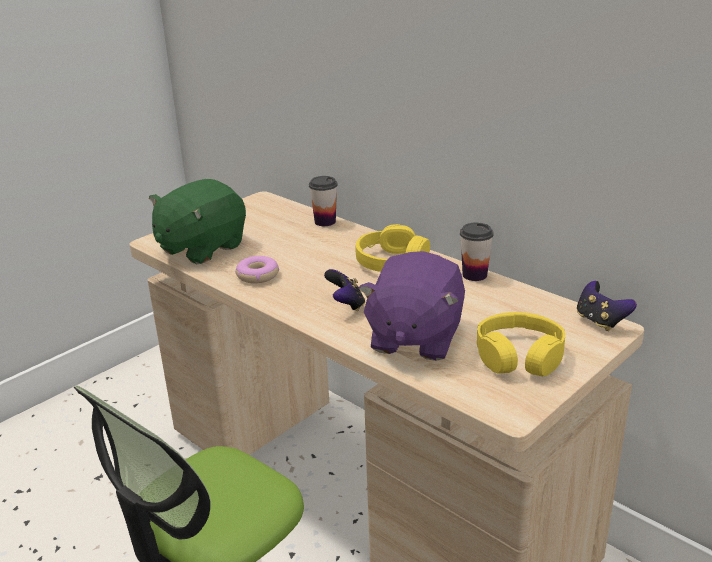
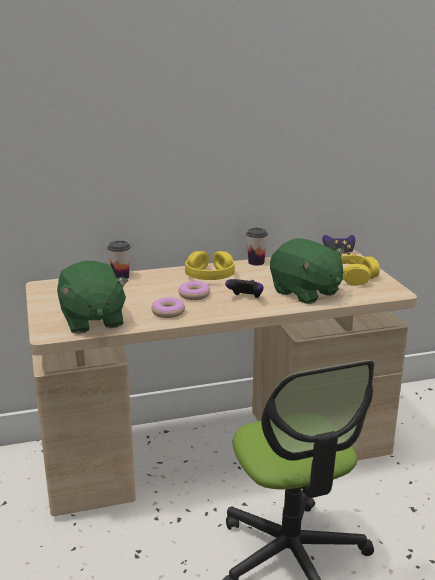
camera: 60 degrees left, 5 degrees down
(320, 273) = (194, 295): none -> donut
(414, 338) = (305, 292): purple plush toy -> green plush toy

